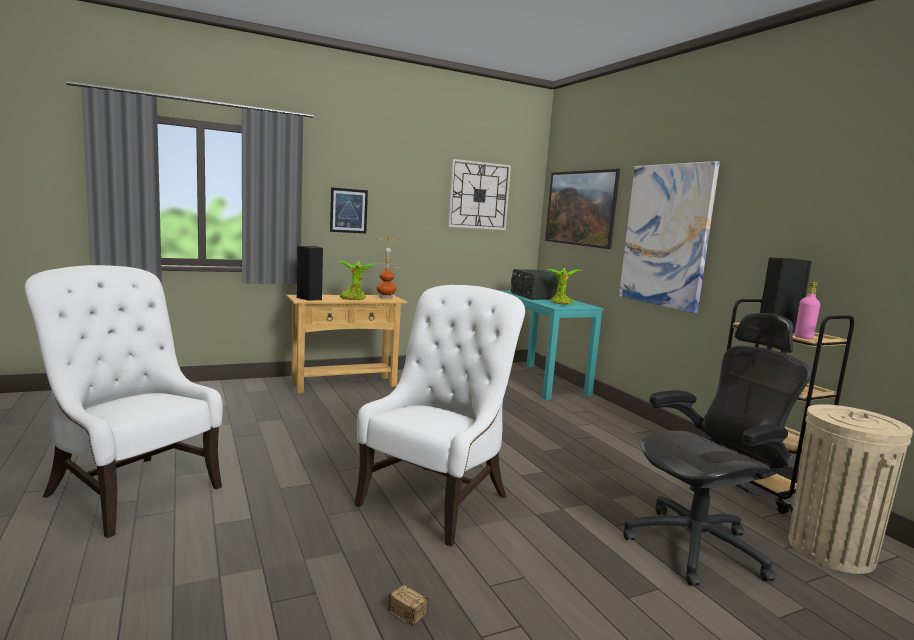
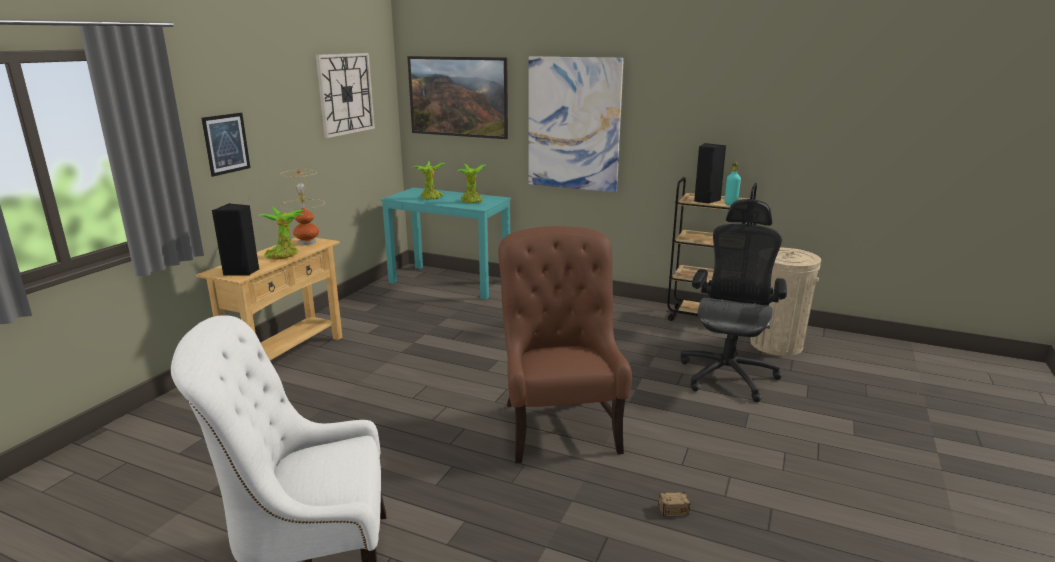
camera: 40 degrees left, 10 degrees up
(436, 500) = (559, 426): white chair -> brown chair
(533, 296) = (431, 198): radio -> potted plant
(803, 337) = (730, 204): pink bottle -> turquoise bottle

